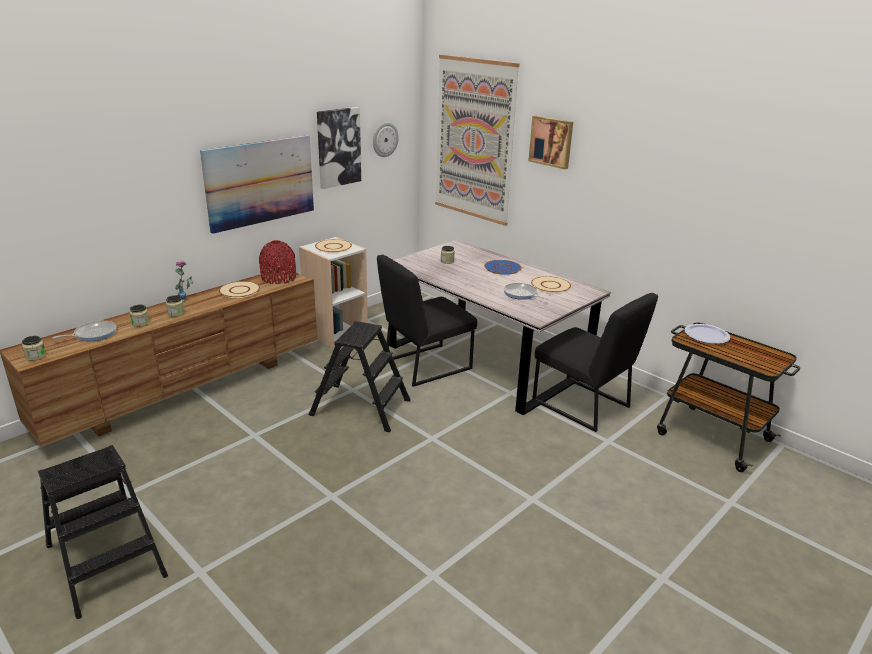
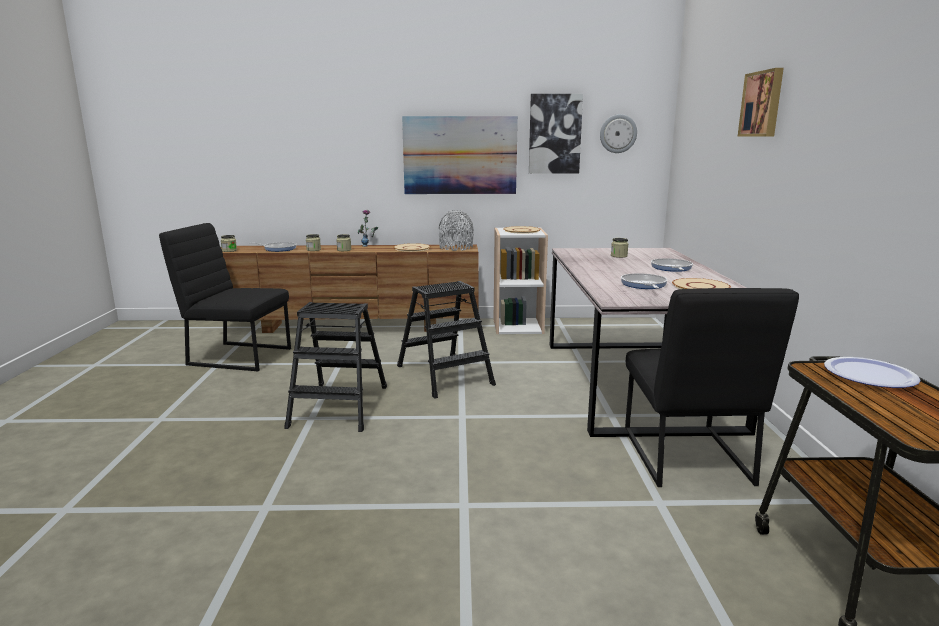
camera: 45 degrees right, 10 degrees down
(105, 559) = (141, 389): black step ladder -> black step ladder (339, 405)
(278, 278) = (456, 248): red vase -> grey vase
(425, 365) = (557, 367): black chair -> black chair (237, 356)
(474, 140) = (704, 127): picture -> none
(502, 268) = (671, 268): blue plate -> frying pan

